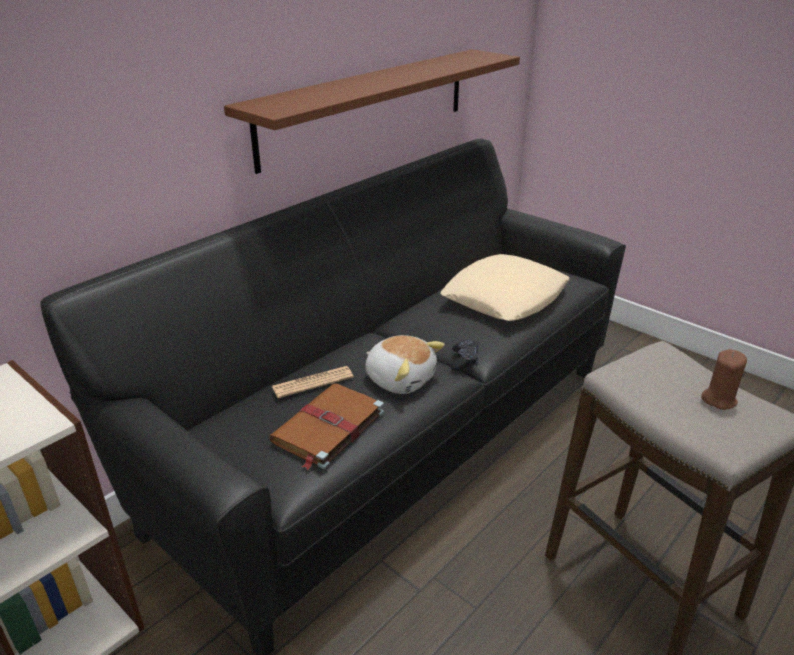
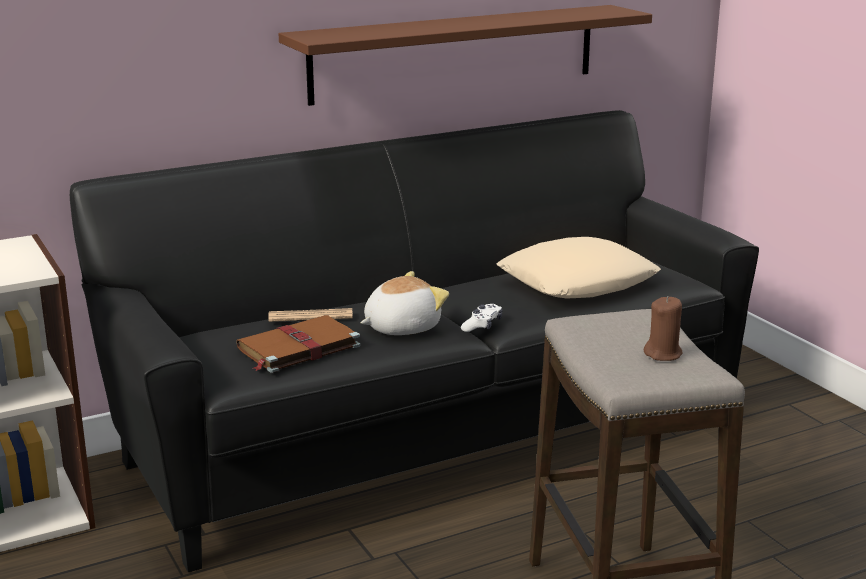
camera: 20 degrees right, 10 degrees down
(400, 378) = (401, 327): plush toy -> plush toy turned 90 degrees counterclockwise
(464, 360) = (482, 325): black game controller -> white game controller

